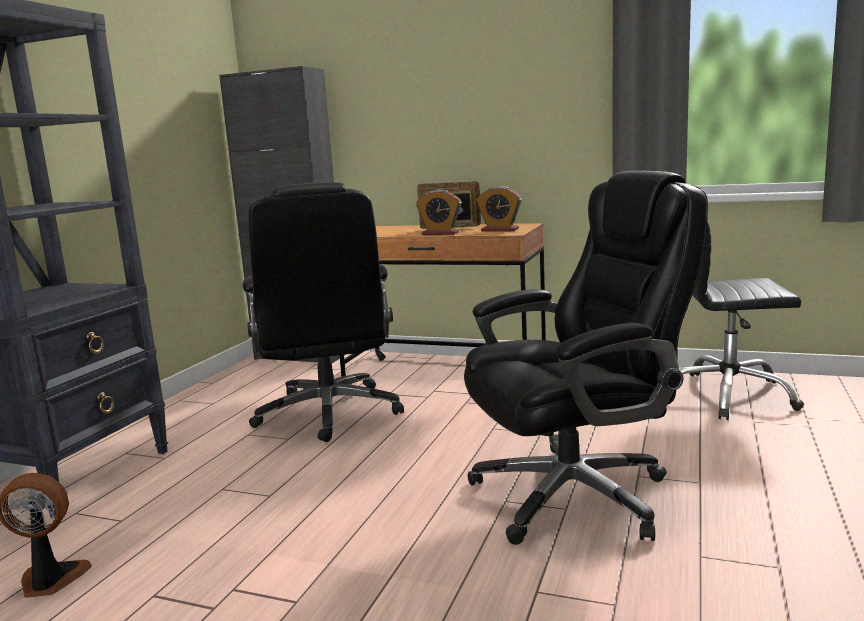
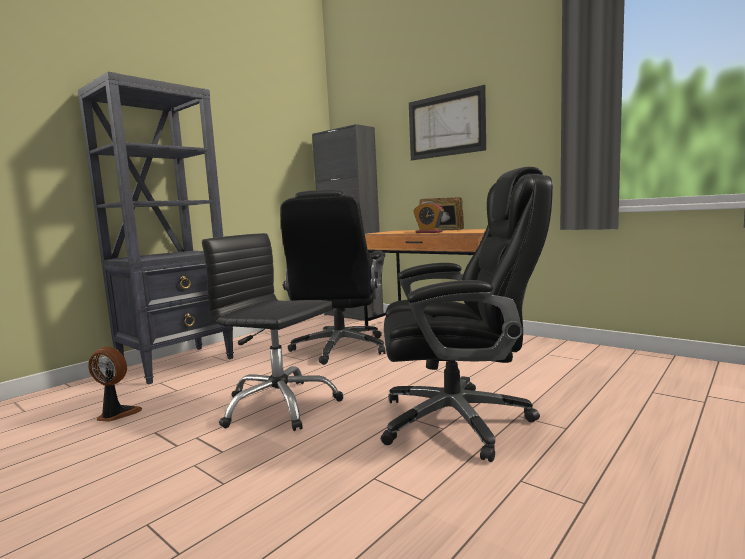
camera: 20 degrees right, 5 degrees down
(441, 74) = (445, 125): none -> picture
(500, 230) = (471, 231): alarm clock -> none
(728, 395) = (644, 371): black office chair -> black office chair (279, 406)

